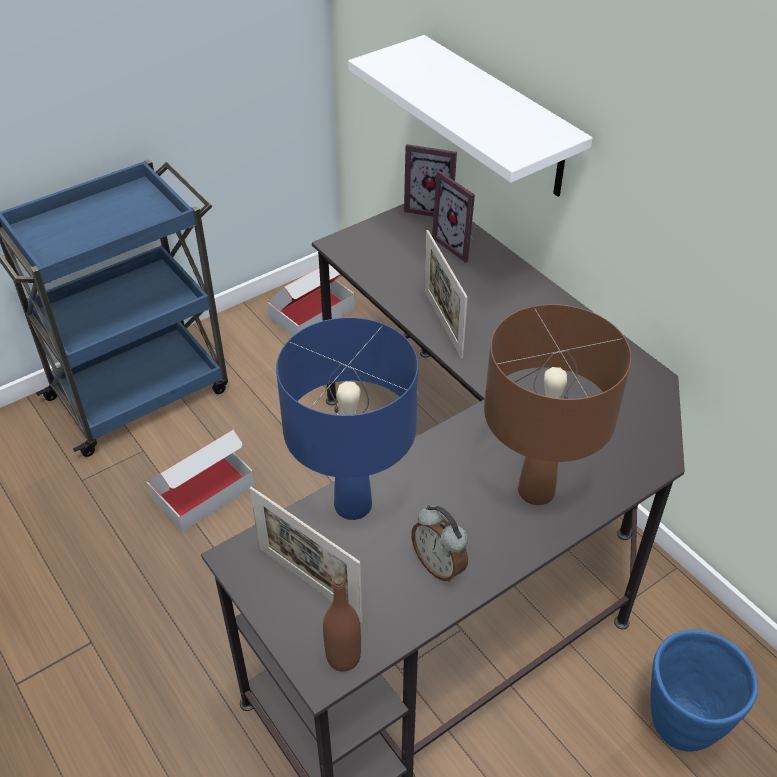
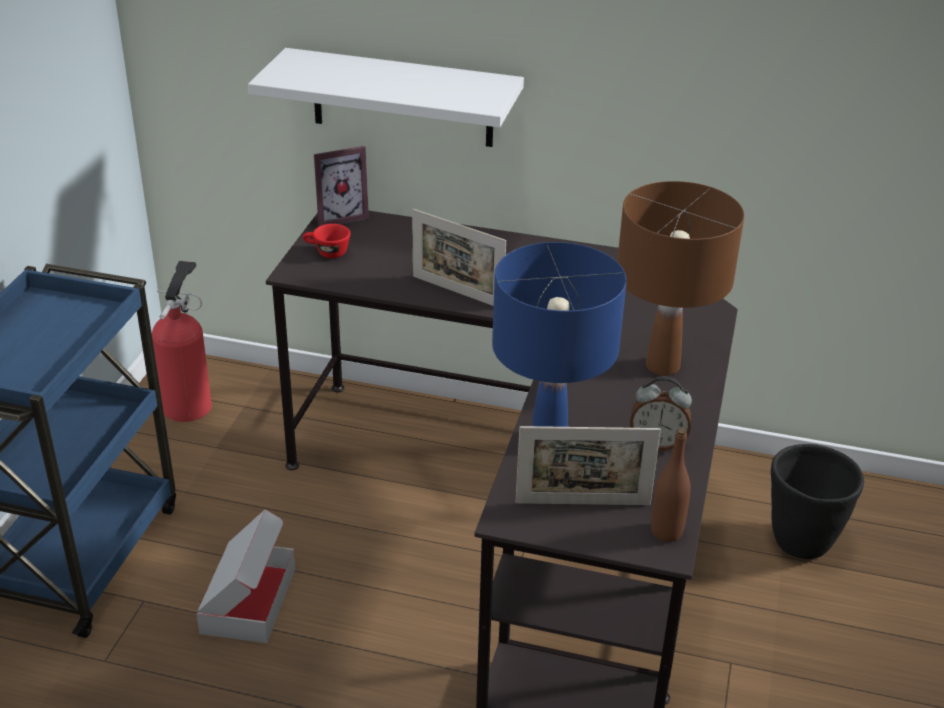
camera: 40 degrees left, 10 degrees down
(312, 312) = (189, 403): cardboard box -> fire extinguisher
(383, 238) = (327, 252): none -> red cup
(459, 244) = (398, 233): picture frame -> none
(682, 724) = (801, 542): blue planter -> black planter

